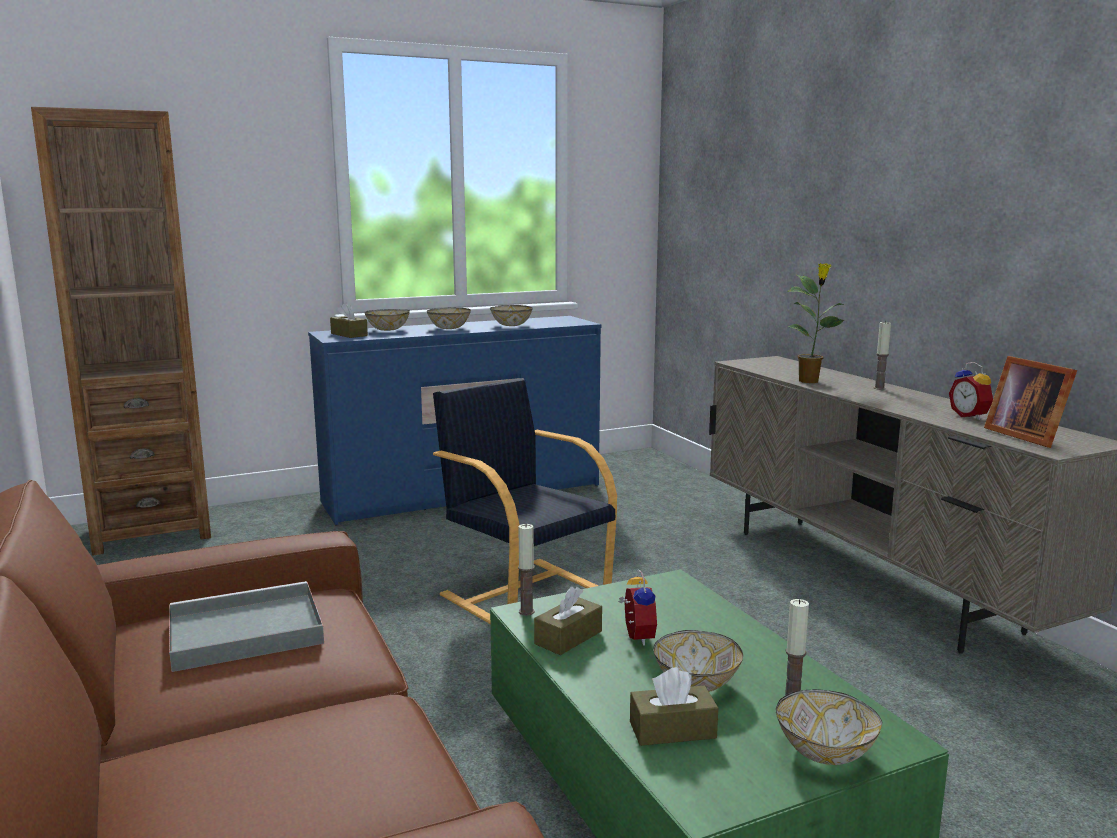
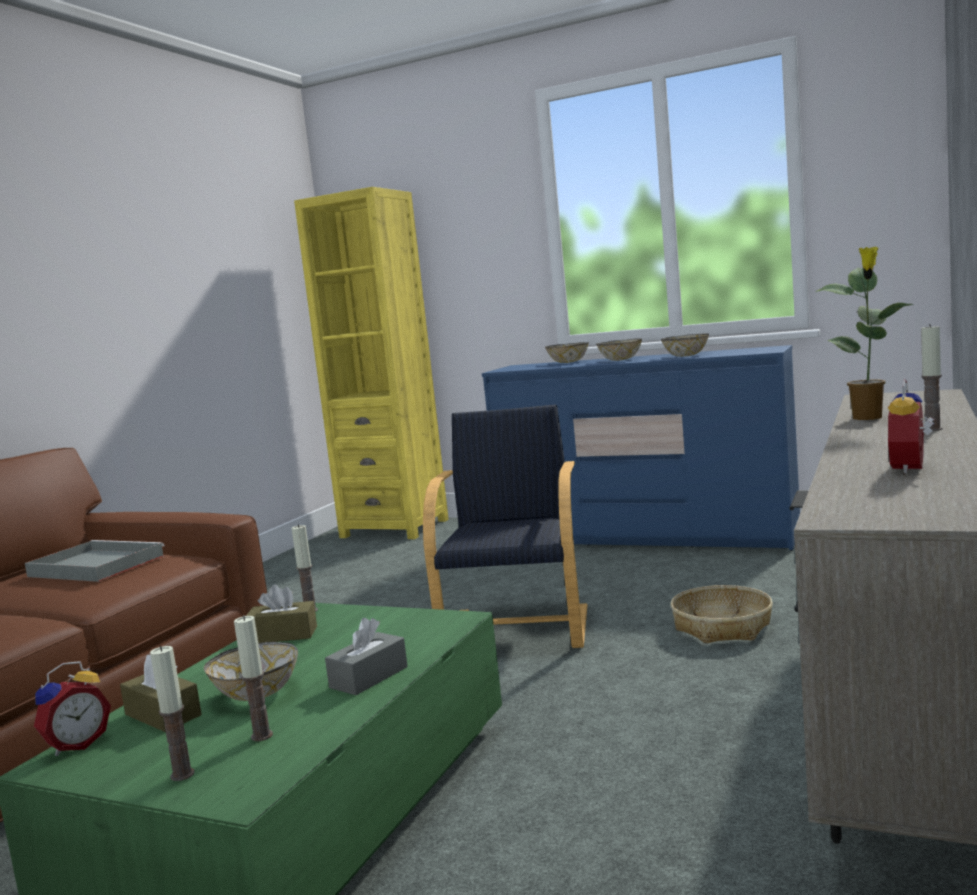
camera: 50 degrees right, 5 degrees down
(152, 531) = (395, 528): brown bookcase -> yellow bookcase
(349, 334) = (524, 367): brown tissue box -> none
(635, 637) = (317, 649): alarm clock -> alarm clock (76, 745)
(667, 551) = (723, 627): none -> basket
(738, 640) = (369, 677): none -> grey tissue box
(823, 752) = (182, 775): bowl -> candle
(1025, 436) = (883, 498): picture frame -> none

